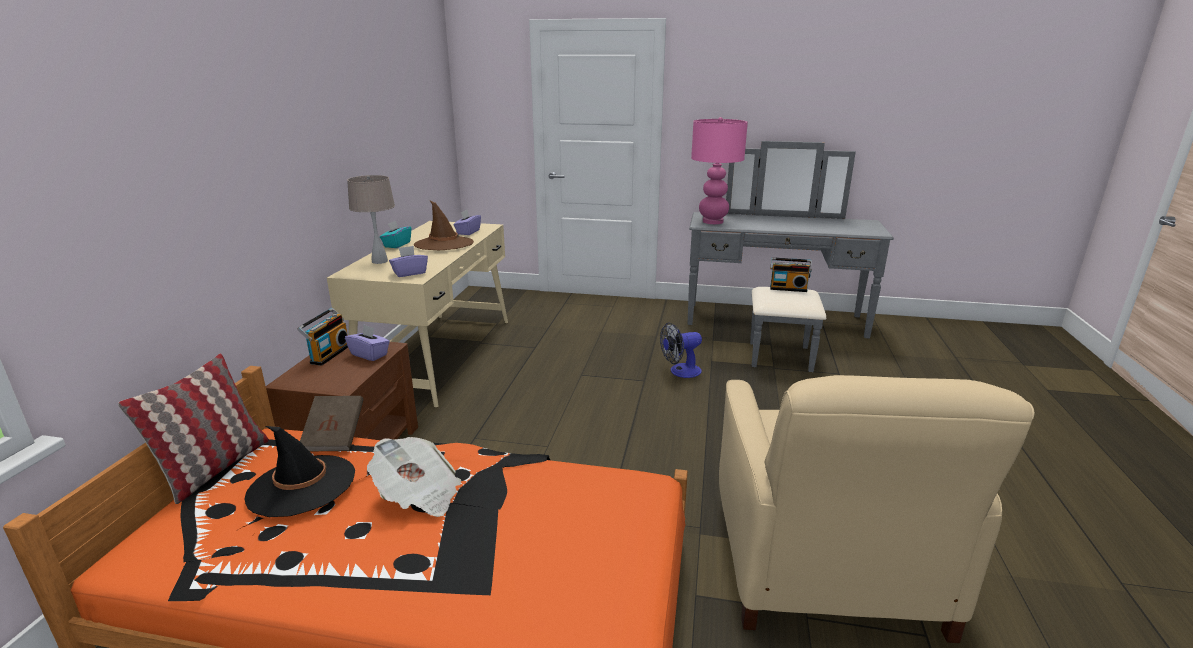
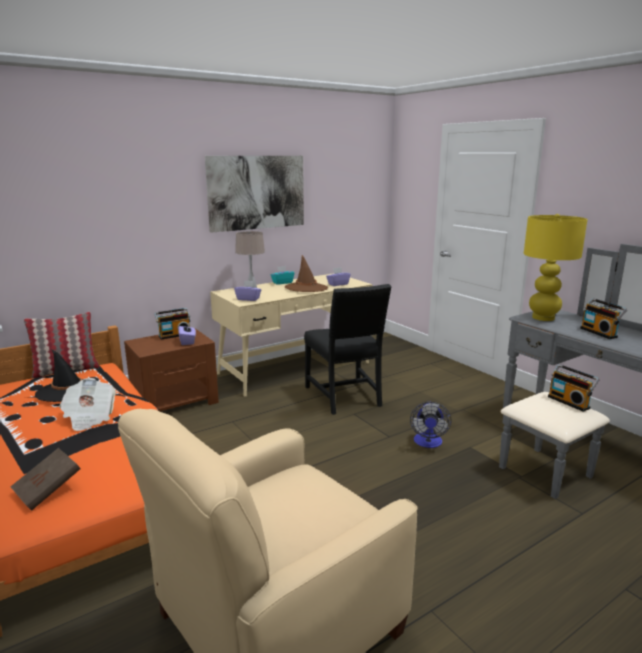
camera: 45 degrees right, 5 degrees down
(335, 437) = (119, 377): brown book -> brown book (48, 491)
(347, 117) = (257, 192): none -> picture
(545, 362) = (345, 397): none -> black chair
(680, 372) = (428, 443): fan -> fan turned 105 degrees counterclockwise
(713, 221) = (543, 318): pink table lamp -> yellow table lamp
(769, 224) = (599, 332): none -> radio

